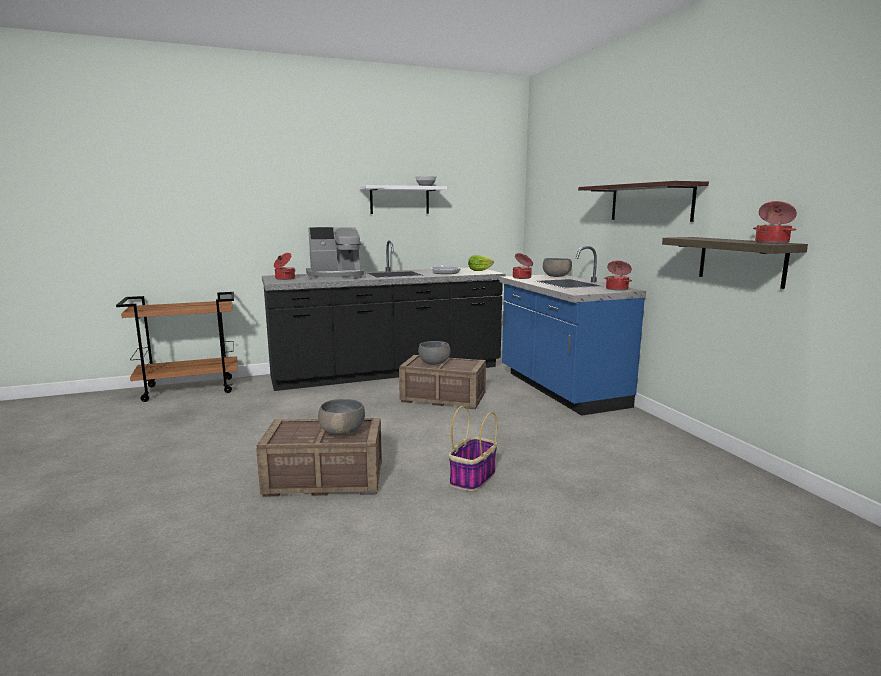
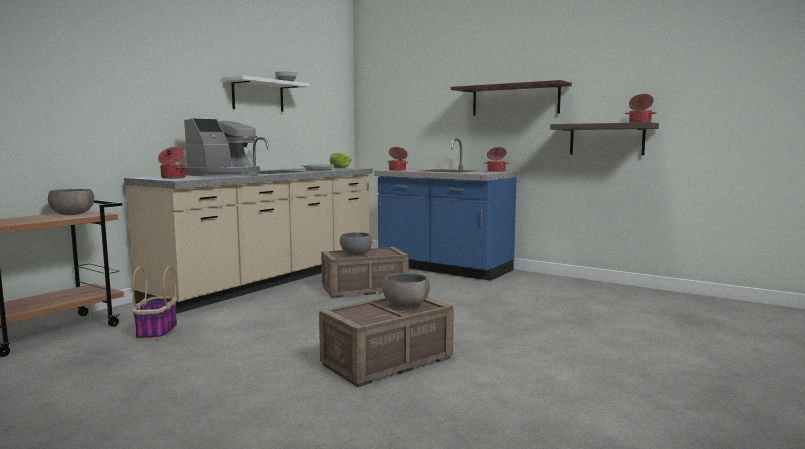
camera: 35 degrees left, 5 degrees down
(387, 372) = (270, 280): black counter -> beige counter
(472, 478) = (498, 331): basket -> basket (157, 332)
(556, 276) = (418, 168): grey bowl -> grey bowl (72, 214)

